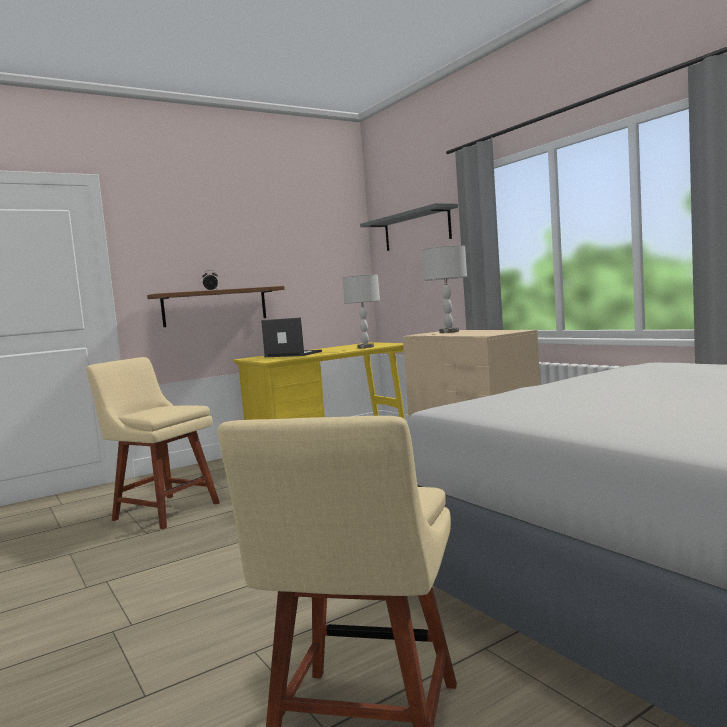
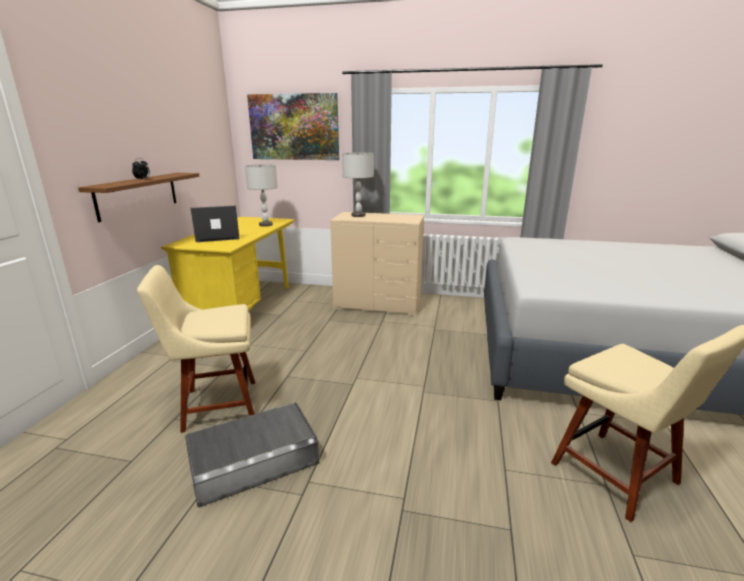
camera: 45 degrees left, 15 degrees up
(109, 553) = (253, 460): none -> grey storage box
(416, 229) = (294, 127): grey shelf -> picture

